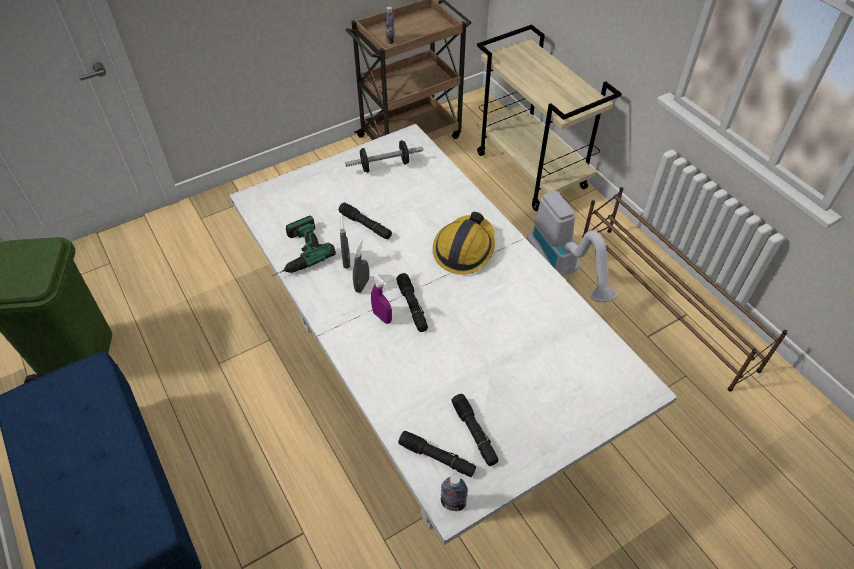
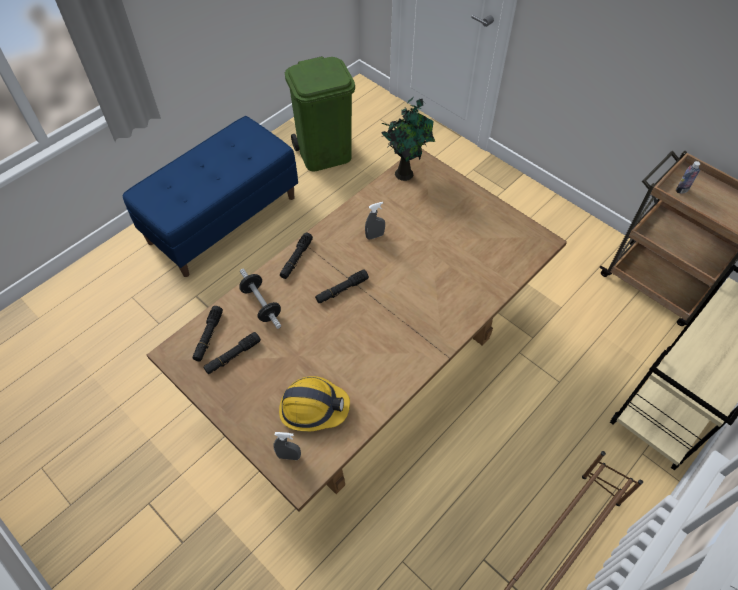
camera: 75 degrees right, 5 degrees up
(264, 214) = (405, 173): none -> potted plant
(295, 253) = (372, 203): power drill -> none
(362, 285) = (353, 252): grey spray bottle -> grey spray bottle (289, 456)
(365, 225) = (418, 238): black flashlight -> black flashlight (296, 259)
(382, 317) = (325, 273): purple spray bottle -> none
(385, 165) = (496, 232): dumbbell -> dumbbell (261, 304)
(428, 382) = (368, 370): white dining table -> brown dining table
(453, 504) = (173, 354): bottle -> none
(464, 249) = (417, 313): hard hat -> hard hat (313, 407)
(563, 273) = (534, 462): vacuum cleaner -> none

